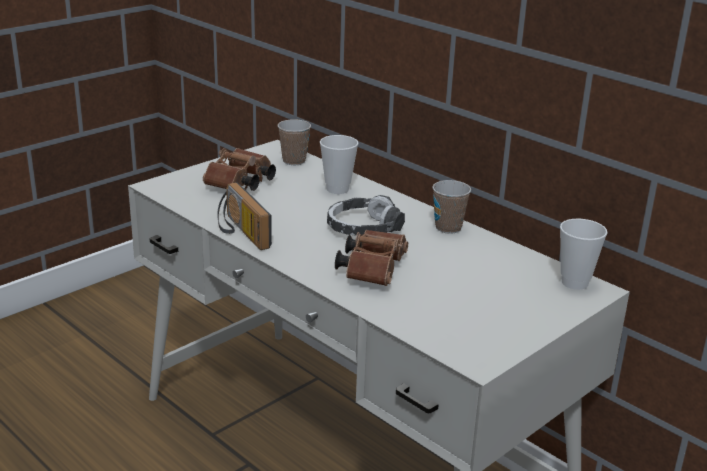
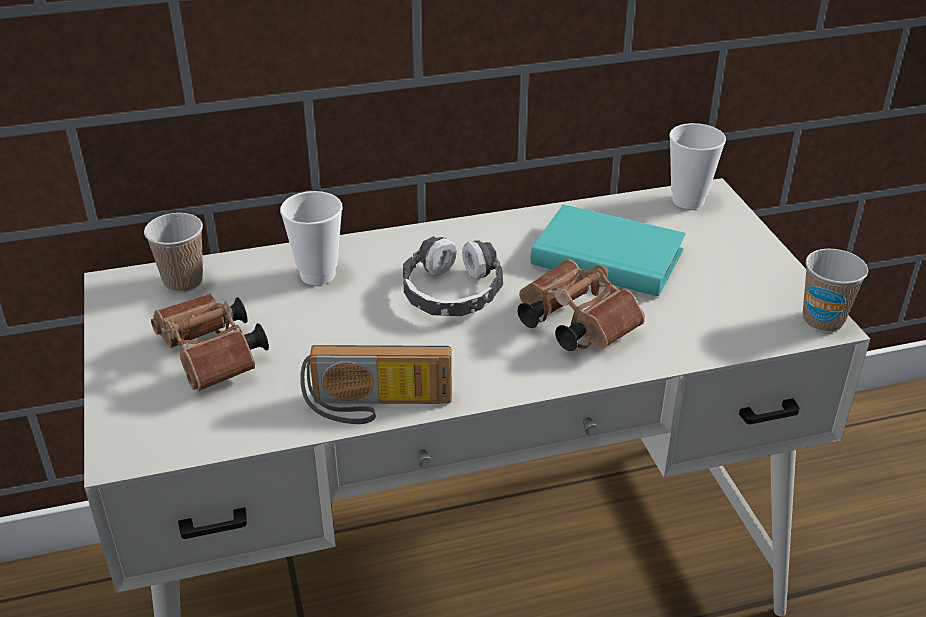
camera: 60 degrees left, 10 degrees up
(448, 228) = (503, 230): cup -> cup (822, 320)
(460, 267) = (607, 258): none -> turquoise book

